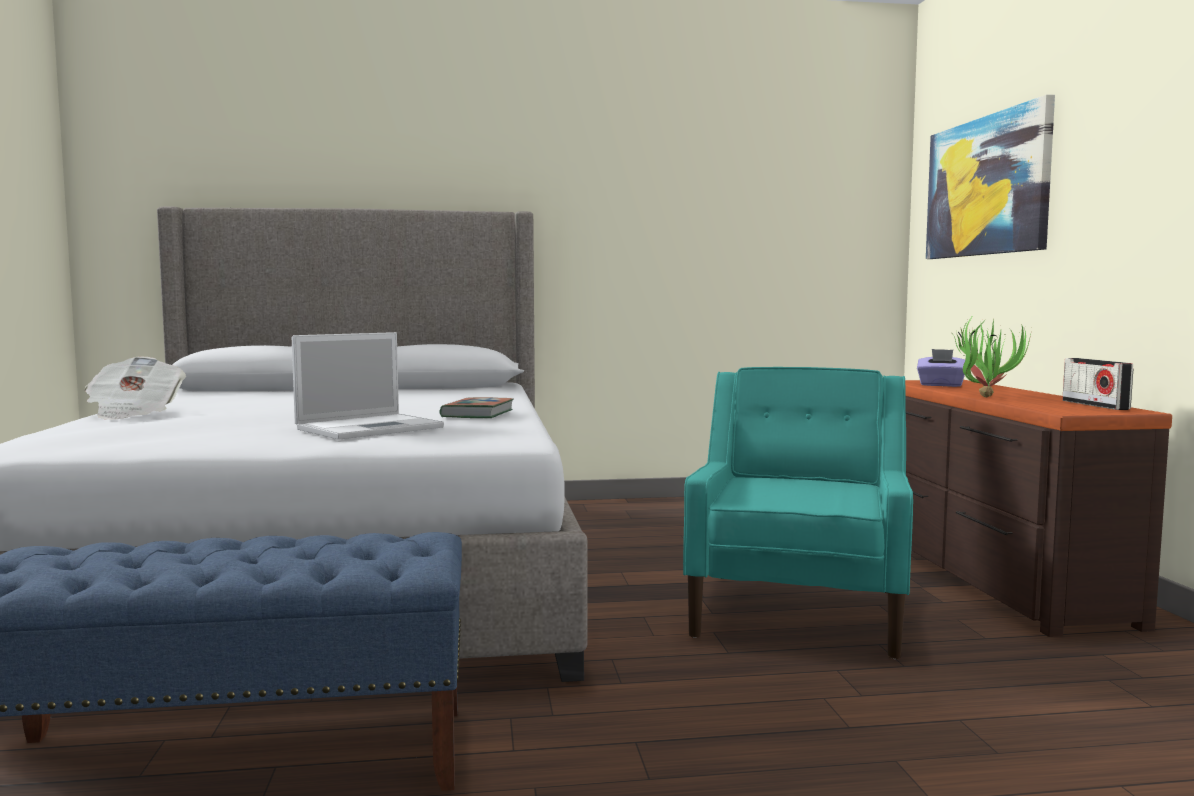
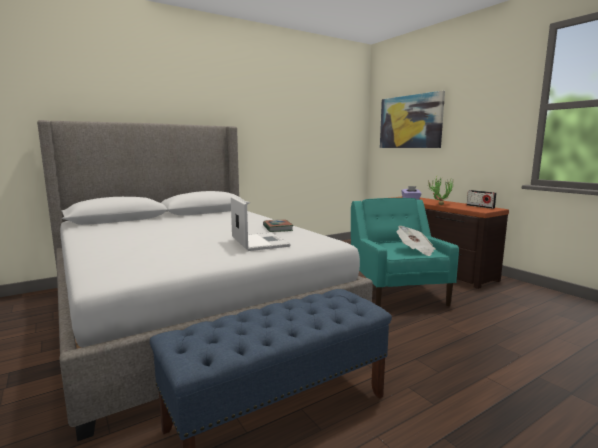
camera: 25 degrees left, 5 degrees up
(134, 413) = (105, 245): newspaper -> newspaper (415, 251)
(372, 428) = (259, 242): laptop -> laptop turned 45 degrees counterclockwise

